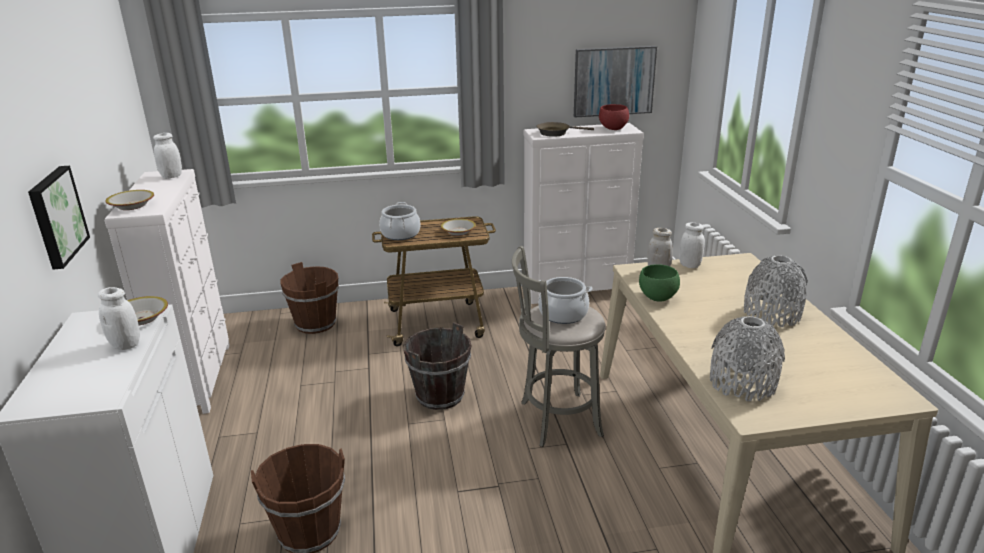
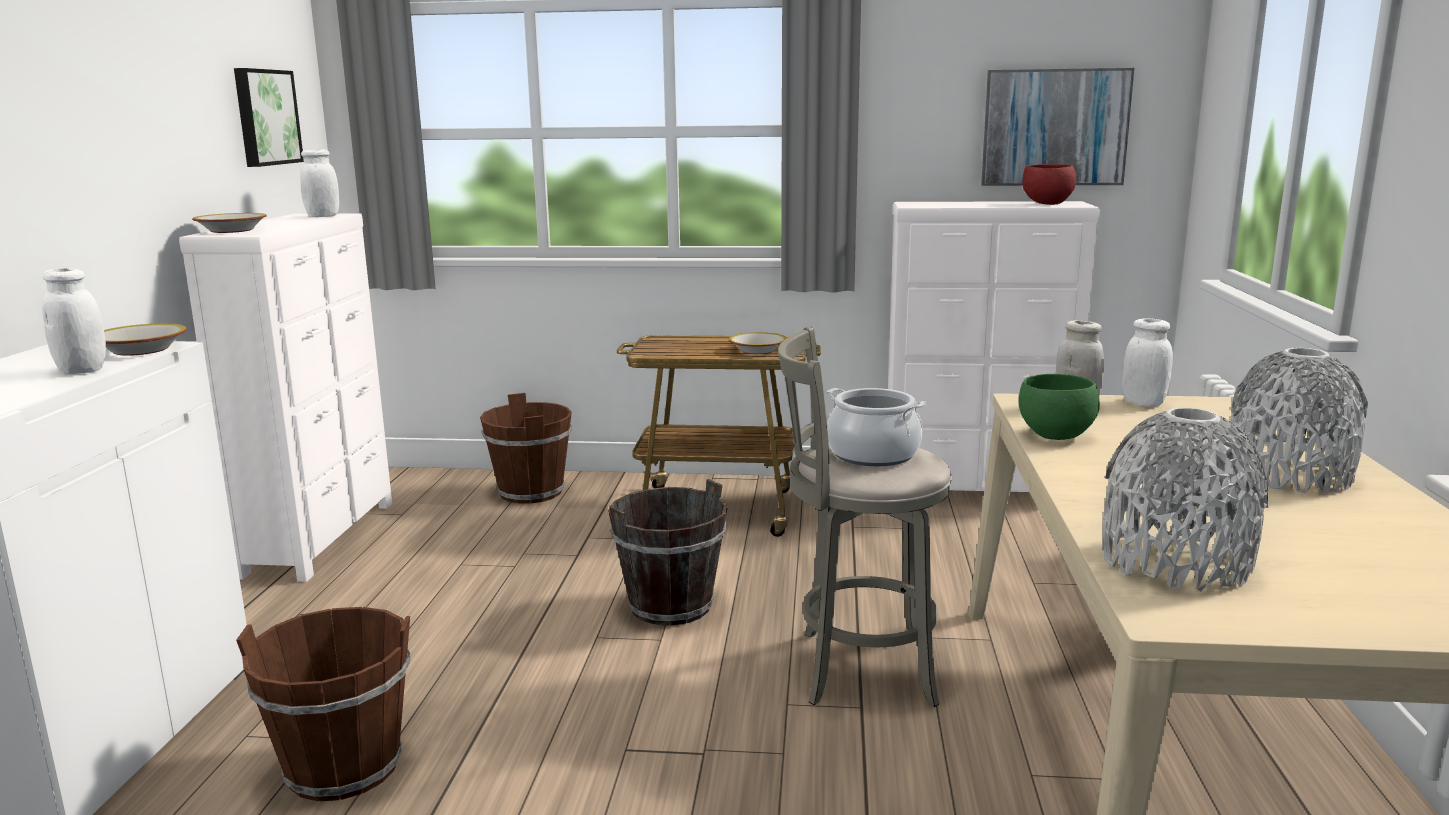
camera: 15 degrees right, 10 degrees down
(56, 216) = (72, 195): picture -> picture (265, 117)
(400, 234) = (663, 346): cooking pot -> none
(556, 133) = (943, 204): brown frying pan -> none

